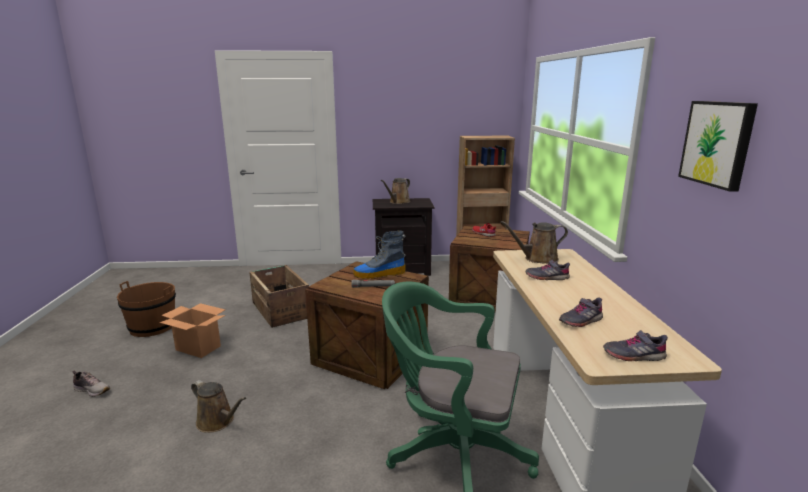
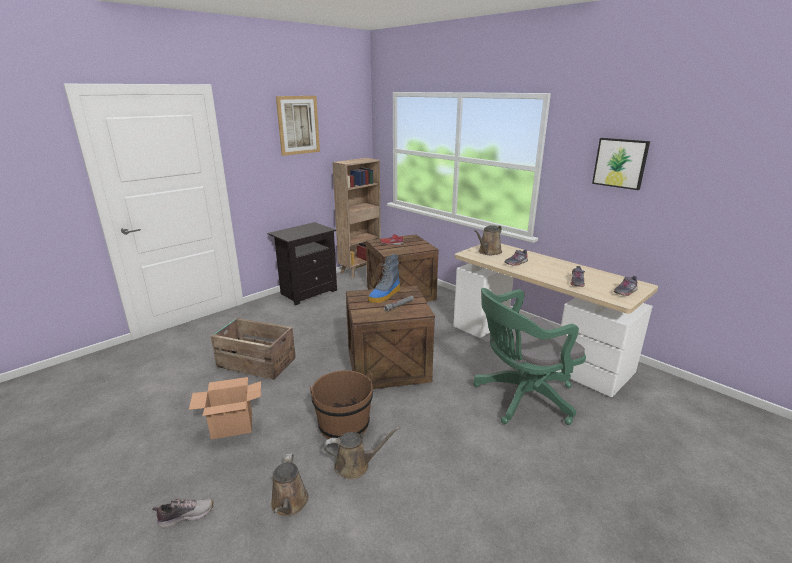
camera: 40 degrees left, 5 degrees up
(152, 327) = (140, 433): brown bucket -> brown bucket (344, 425)
(398, 202) = (298, 231): brown watering can -> brown watering can (289, 504)
(422, 93) = (298, 125): none -> picture

